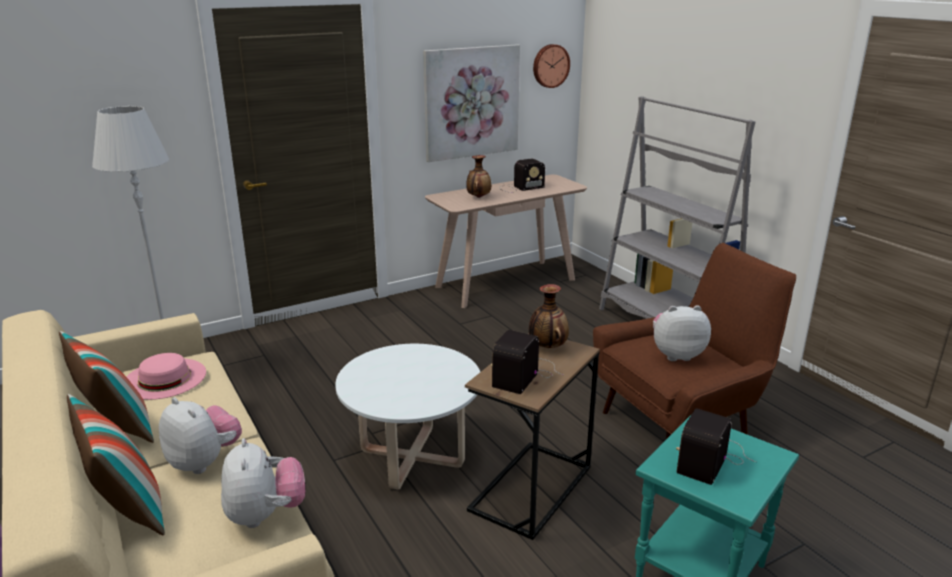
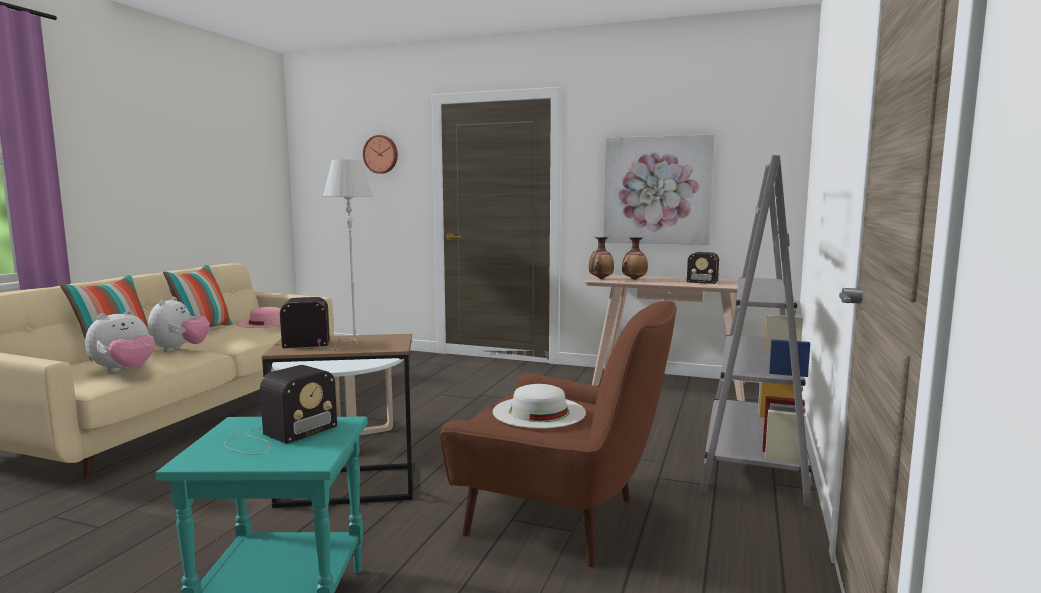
camera: 50 degrees right, 15 degrees down
(547, 347) = (383, 340): vase -> vase (600, 279)
(550, 66) = (759, 159): wall clock -> wall clock (381, 154)
(676, 355) = (539, 412): plush toy -> white hat
(711, 457) = (278, 436): radio -> radio turned 135 degrees clockwise

